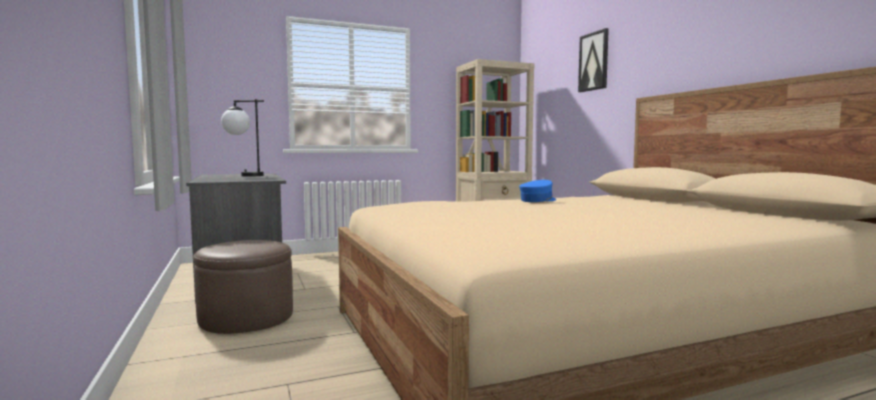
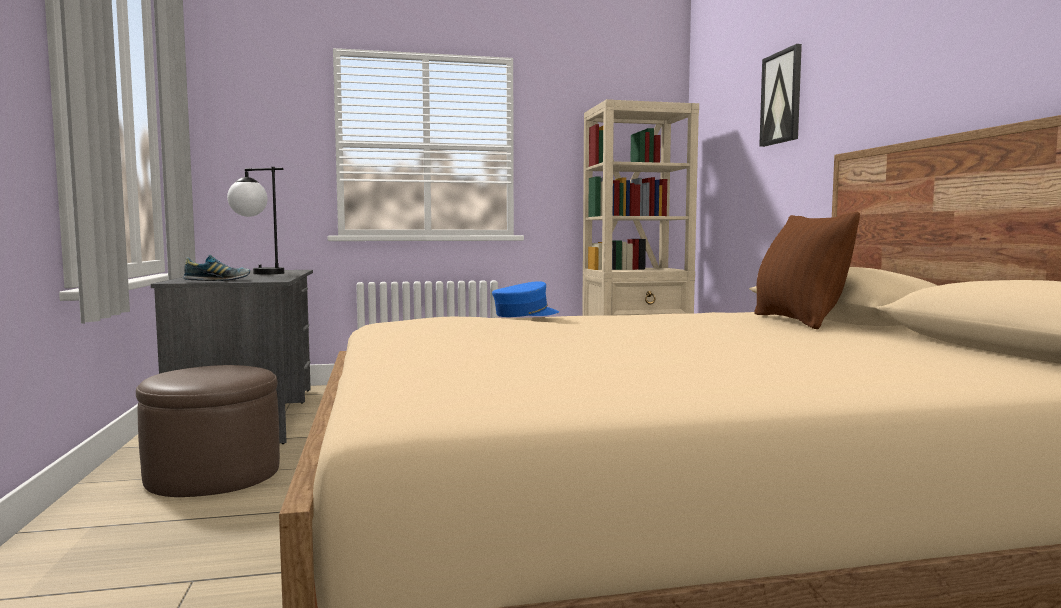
camera: 10 degrees right, 0 degrees up
(232, 180) = (218, 281): none -> shoe
(538, 200) = (638, 318): blue cap -> blue cap (525, 314)
(632, 200) = (798, 321): none -> brown pillow

